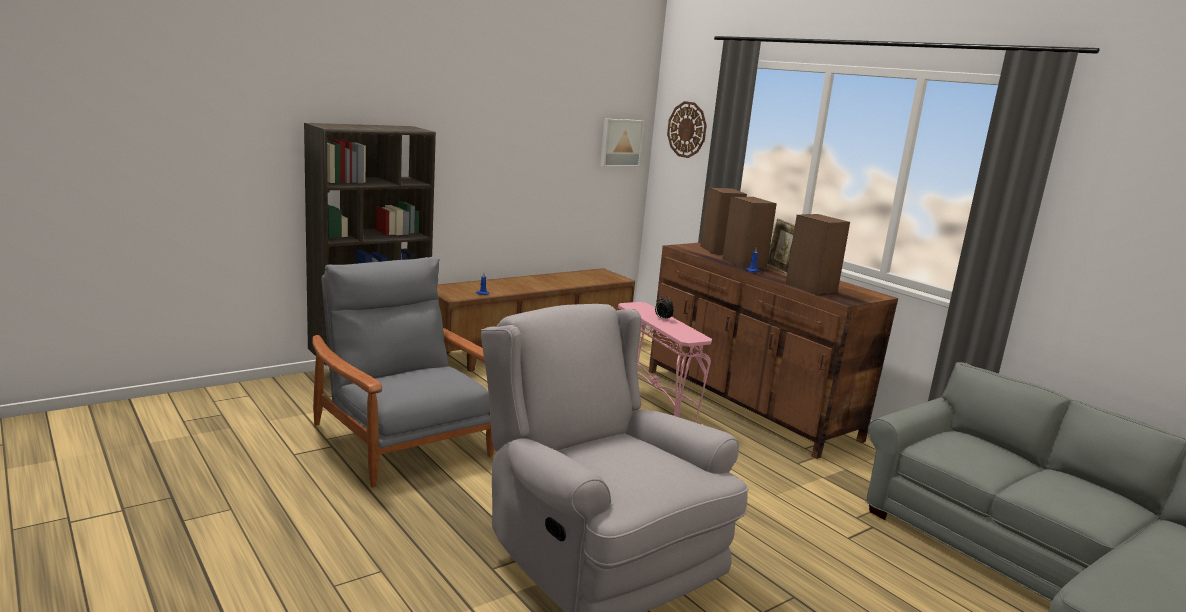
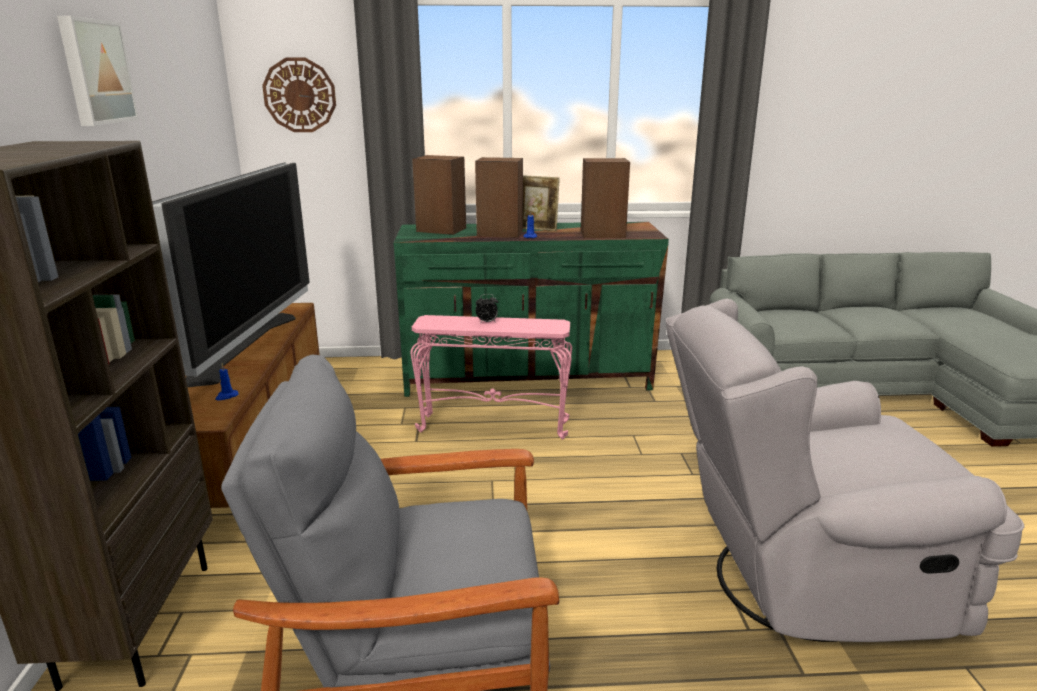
camera: 55 degrees left, 5 degrees up
(545, 282) = (245, 346): none -> television
(620, 142) = (217, 126): picture -> picture (95, 72)
(748, 405) = (529, 378): brown cabinet -> green cabinet

